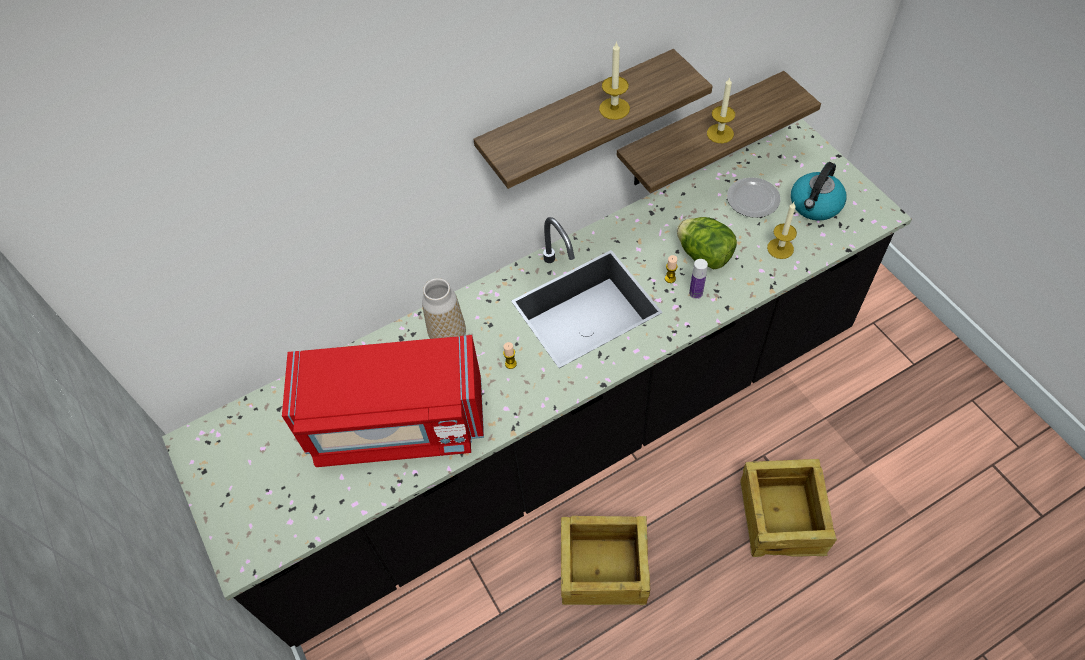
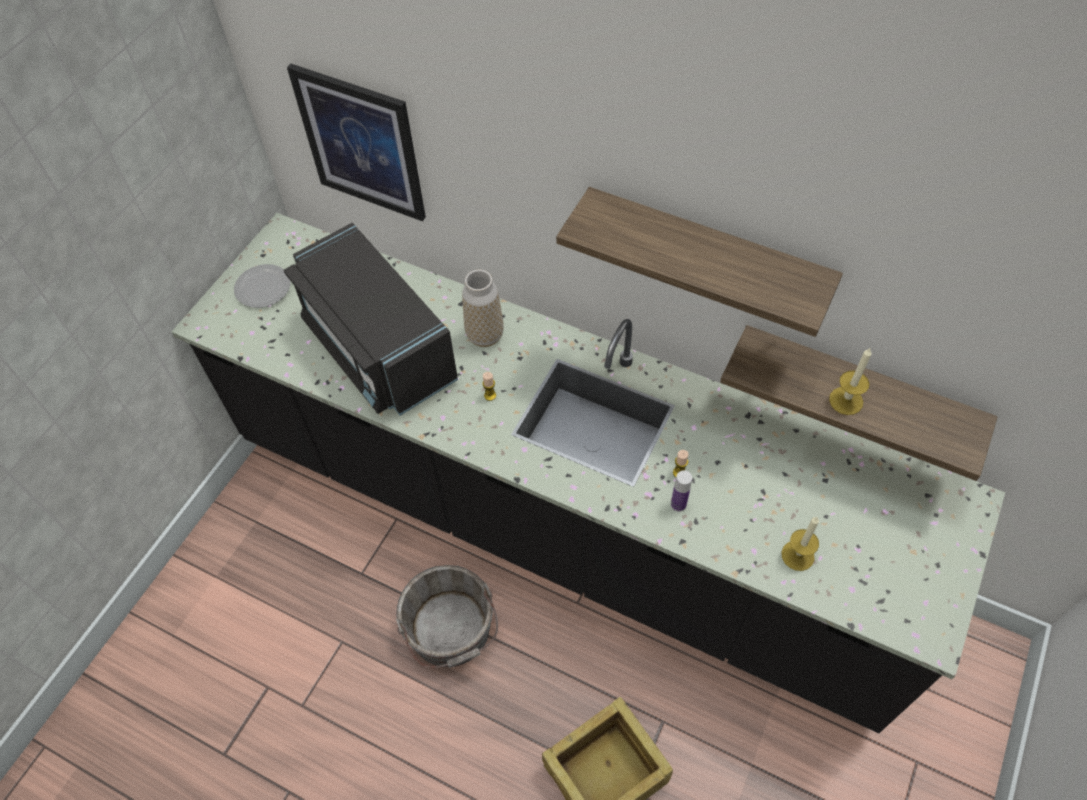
camera: 55 degrees right, 0 degrees up
(242, 282) = (361, 144): none -> picture
(396, 423) = (378, 348): red microwave -> black microwave
(603, 567) = (452, 632): crate -> grey bucket
(614, 108) = (713, 266): candle -> none
(704, 255) = (731, 488): lettuce -> none
(753, 200) = (842, 498): plate -> plate (262, 288)
(815, 205) = (887, 563): kettle -> none

